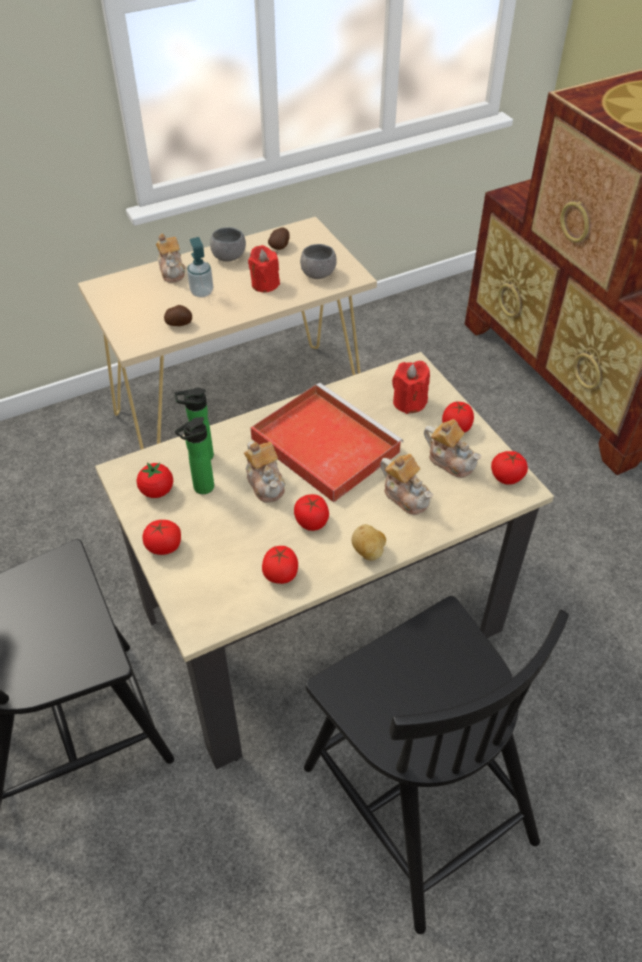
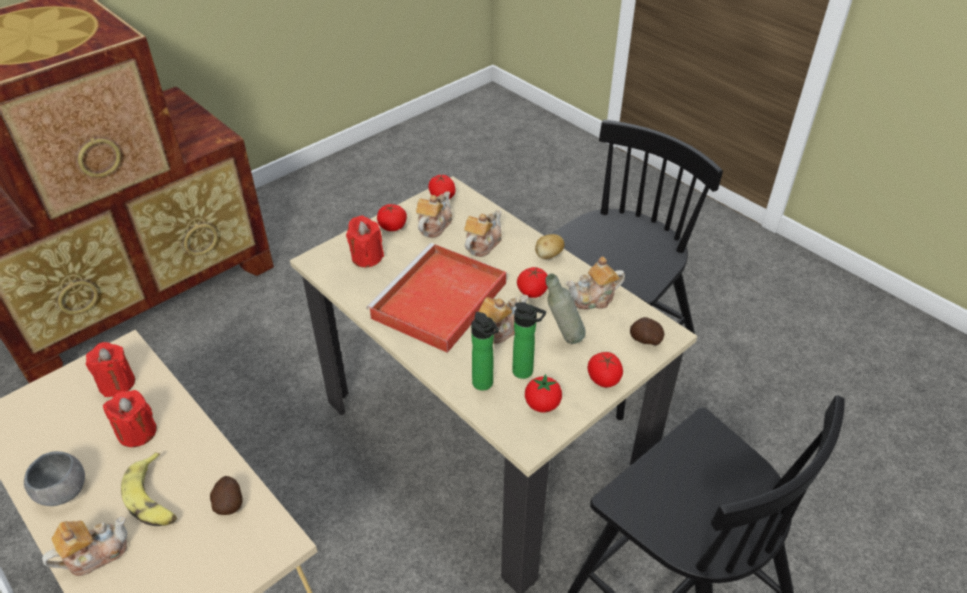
camera: 105 degrees left, 5 degrees down
(202, 292) = (154, 498): soap dispenser -> banana
(231, 529) = (562, 339): none -> grey bottle
(280, 246) = (43, 437): potato -> potato (645, 340)
(280, 574) = (593, 299): tomato -> teapot
(318, 274) = (117, 383): grey bowl -> red candle

